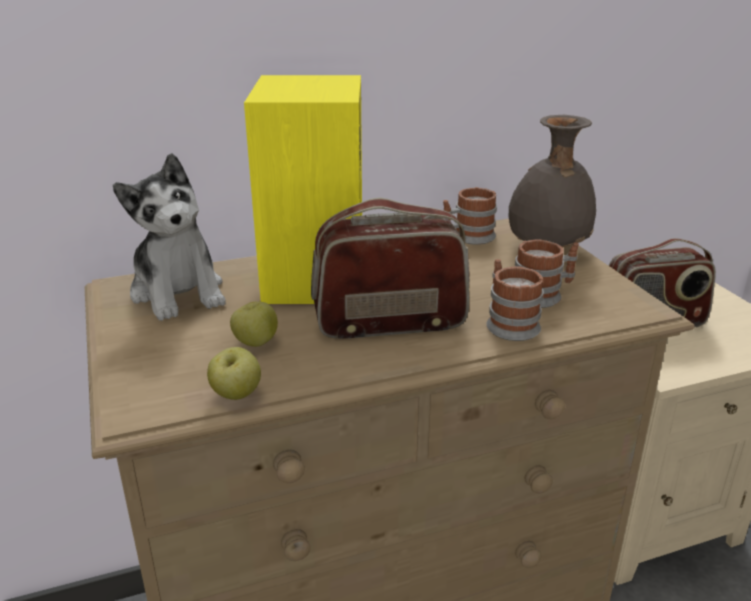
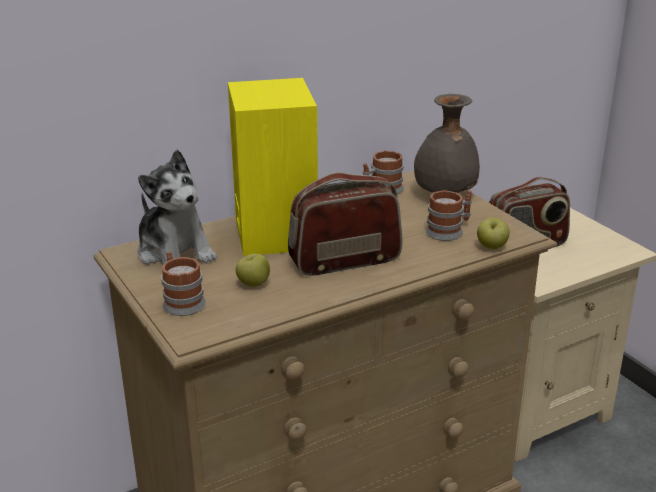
camera: 10 degrees left, 0 degrees up
(236, 395) = (257, 319): apple -> apple (491, 247)
(508, 323) = (429, 253): mug -> mug (181, 301)

